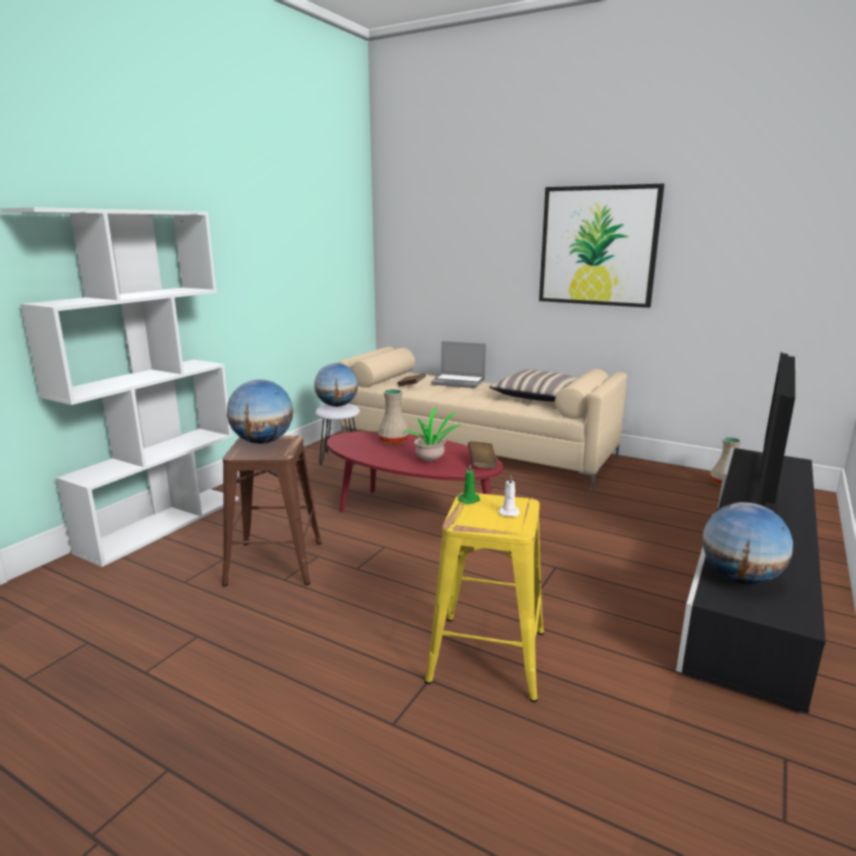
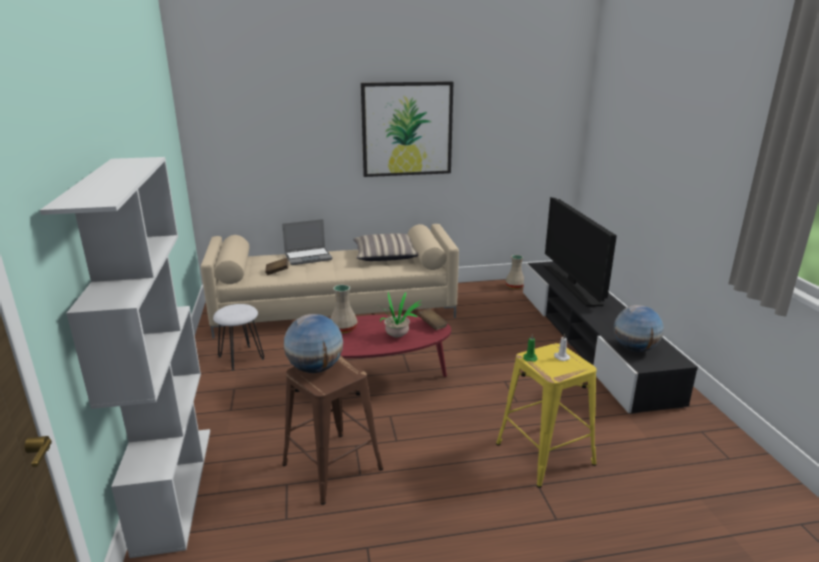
camera: 40 degrees left, 5 degrees up
(337, 405) = (233, 309): globe -> none

